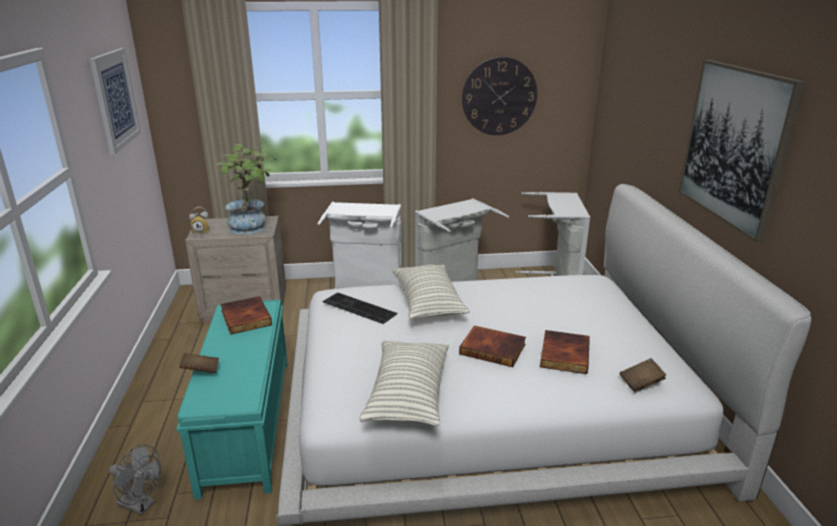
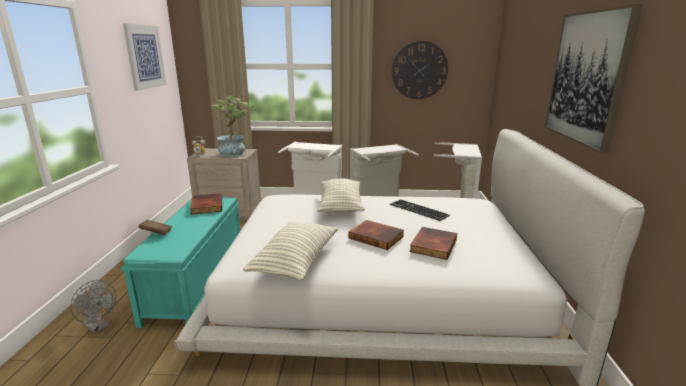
camera: 10 degrees right, 5 degrees down
(357, 308) = (287, 205): keyboard -> keyboard (417, 210)
(641, 383) = (492, 270): brown book -> none

